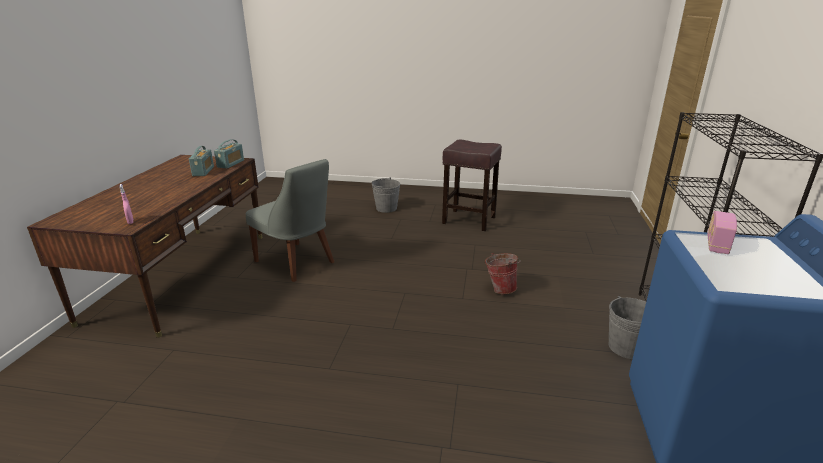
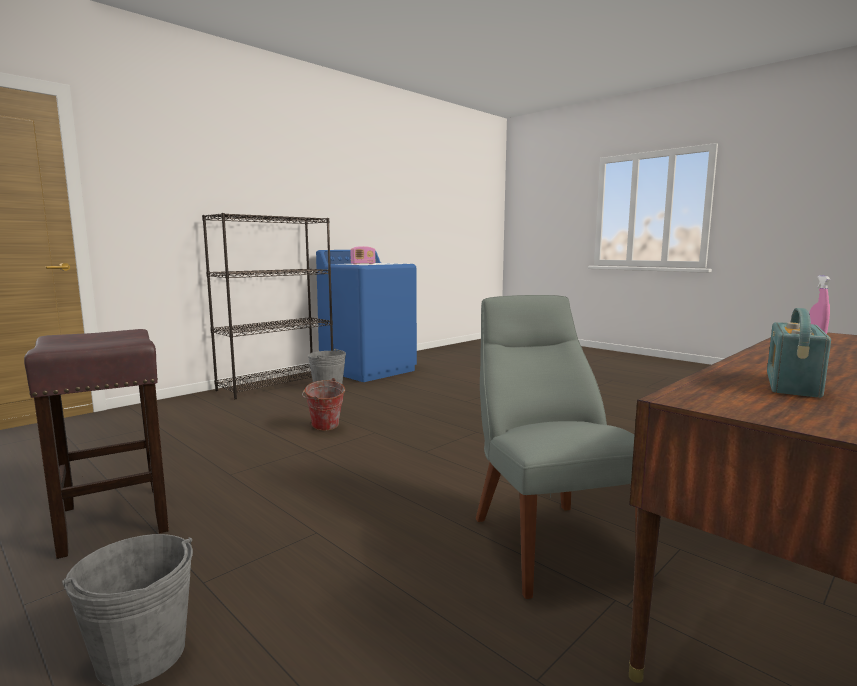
camera: 145 degrees left, 15 degrees down
(231, 164) = (716, 392): radio -> none

